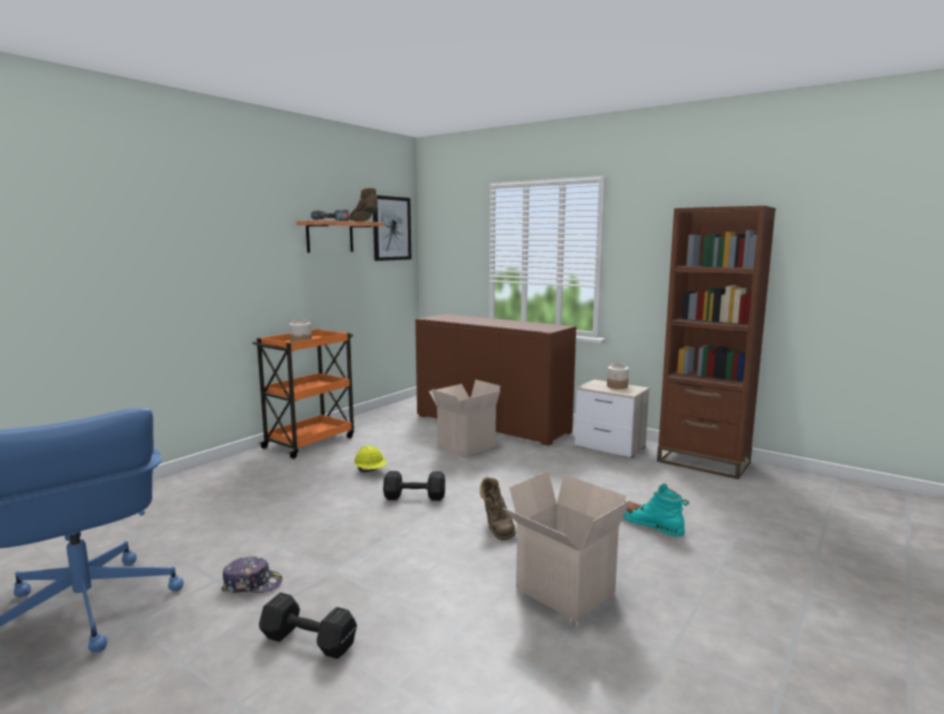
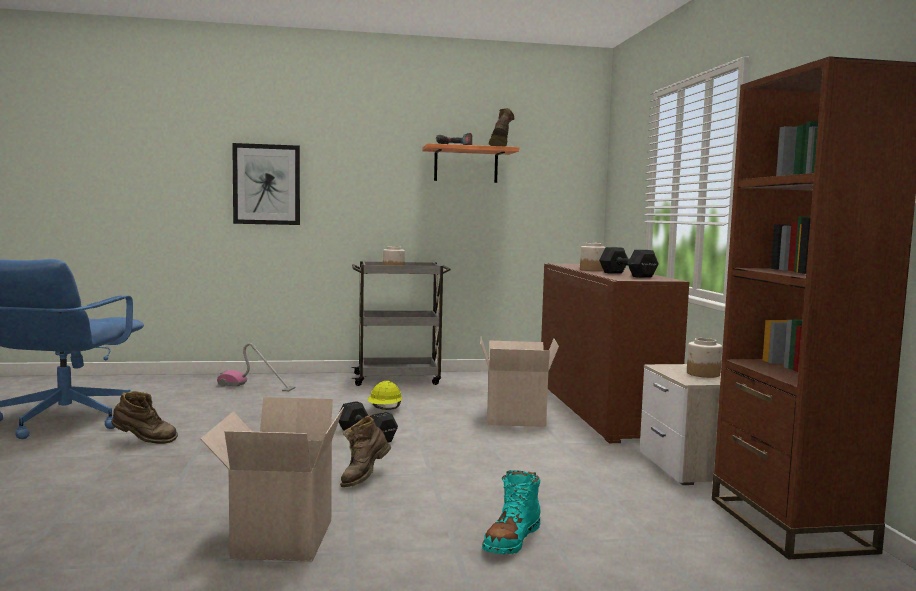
camera: 45 degrees right, 5 degrees down
(203, 491) = (256, 387): none -> vacuum cleaner
(252, 584) = (144, 441): cap -> brown boot
(310, 442) = (398, 379): orange cart -> grey cart
(310, 642) = (85, 481): black dumbbell -> black dumbbell (627, 275)
(391, 228) = (560, 158): picture -> picture (266, 184)
(484, 323) = (592, 270): none -> jar
(650, 525) = (511, 540): turquoise boot -> turquoise boot turned 150 degrees counterclockwise

